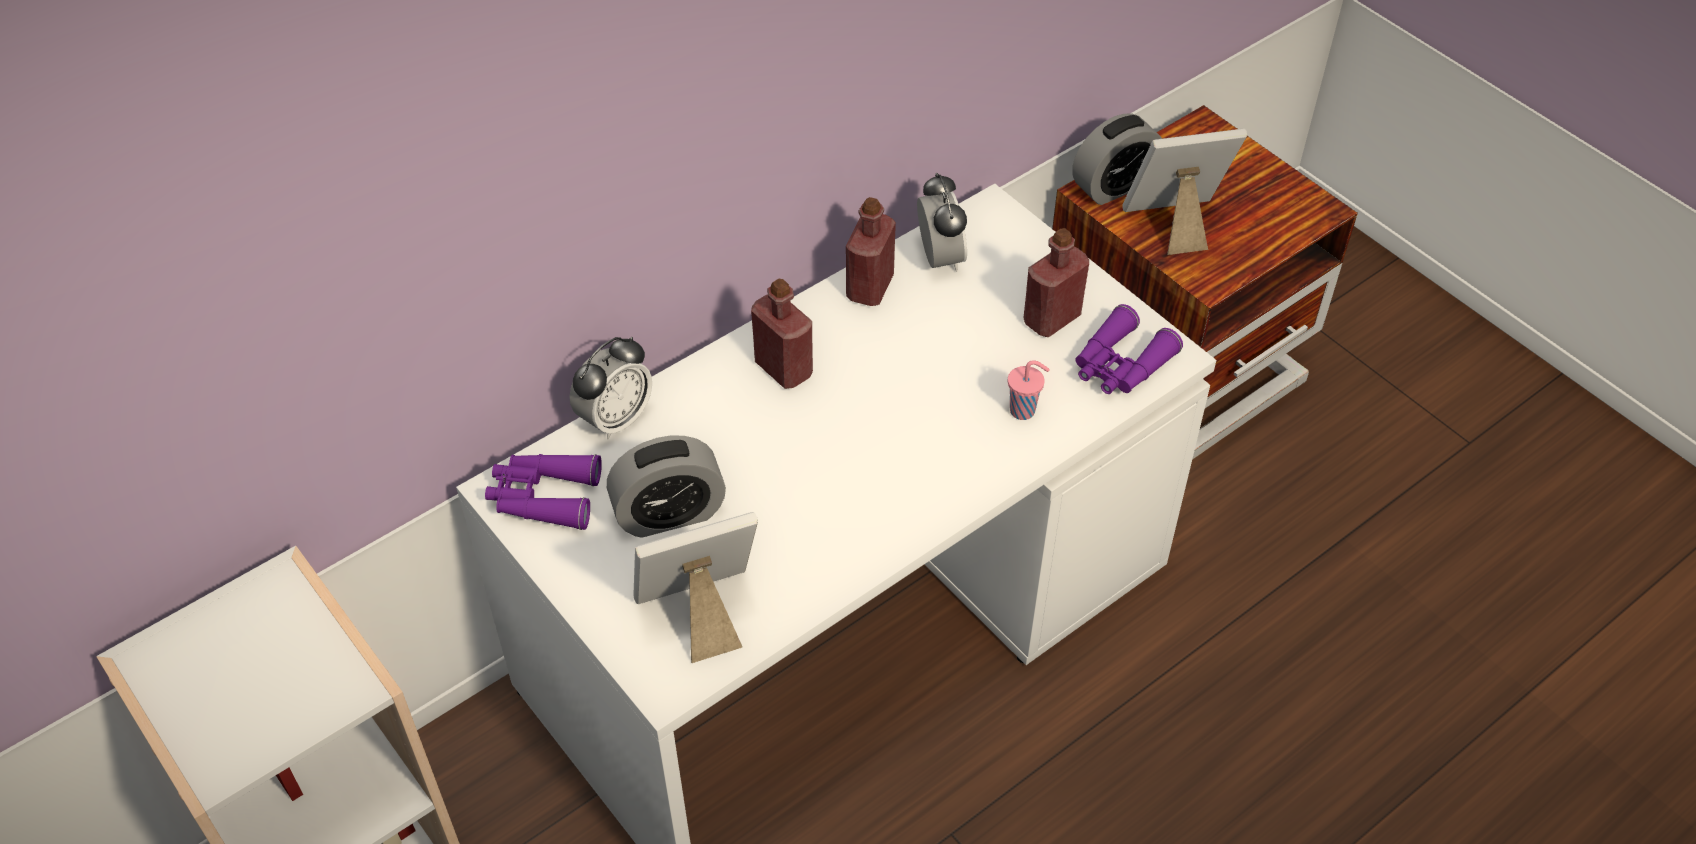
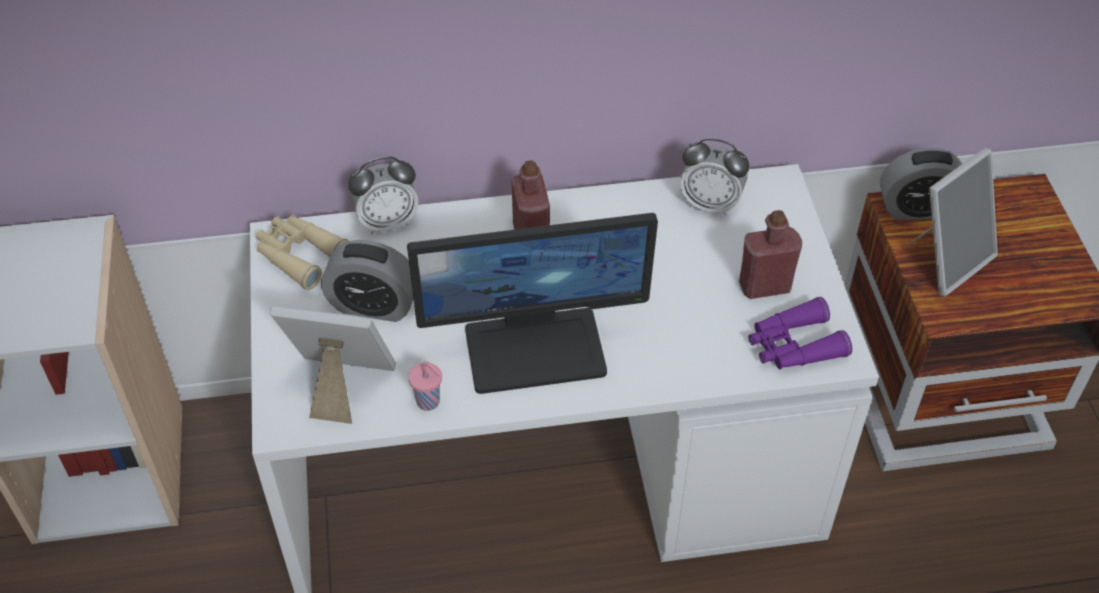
camera: 30 degrees right, 0 degrees up
(543, 497) = (299, 255): purple binoculars -> beige binoculars
(870, 287) = (640, 204): red bottle -> none
(874, 480) = (535, 348): none -> monitor
(940, 258) = (710, 204): alarm clock -> alarm clock turned 90 degrees clockwise
(1024, 411) = (689, 347): pink cup -> pink cup (429, 402)
(1174, 224) = (946, 259): picture frame -> picture frame turned 120 degrees clockwise

